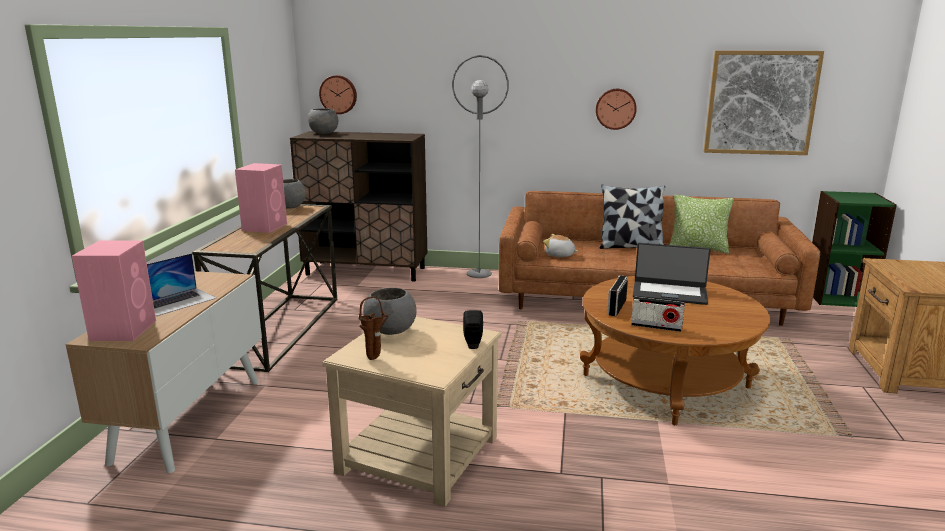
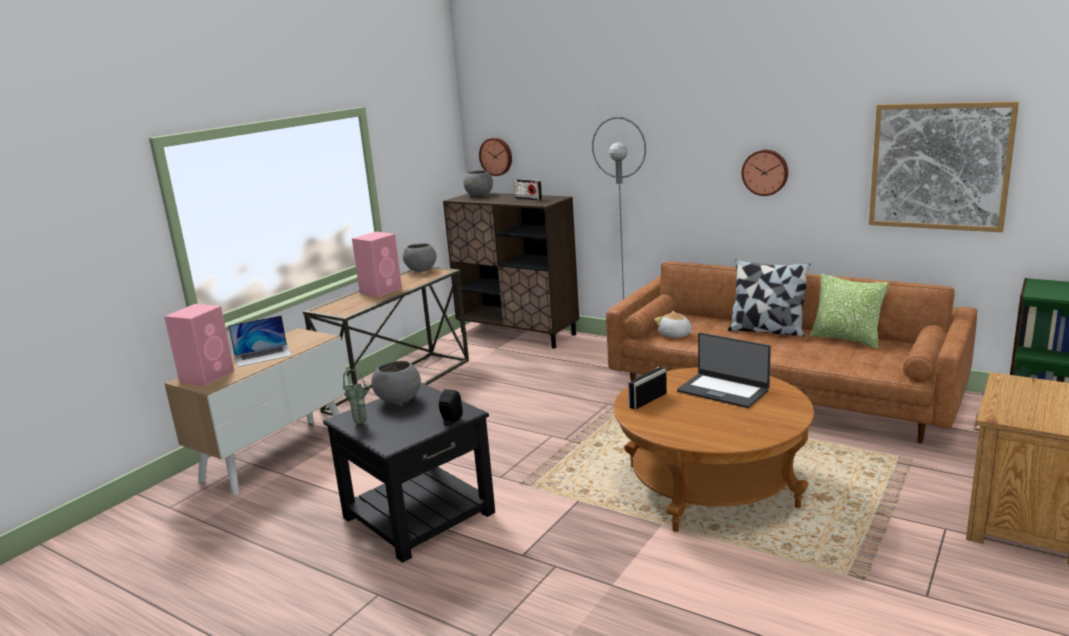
camera: 25 degrees right, 0 degrees up
(375, 358) = (362, 423): brown vase -> green vase
(419, 455) = (419, 515): beige side table -> black side table
(656, 327) = (663, 425): radio -> radio (528, 199)

